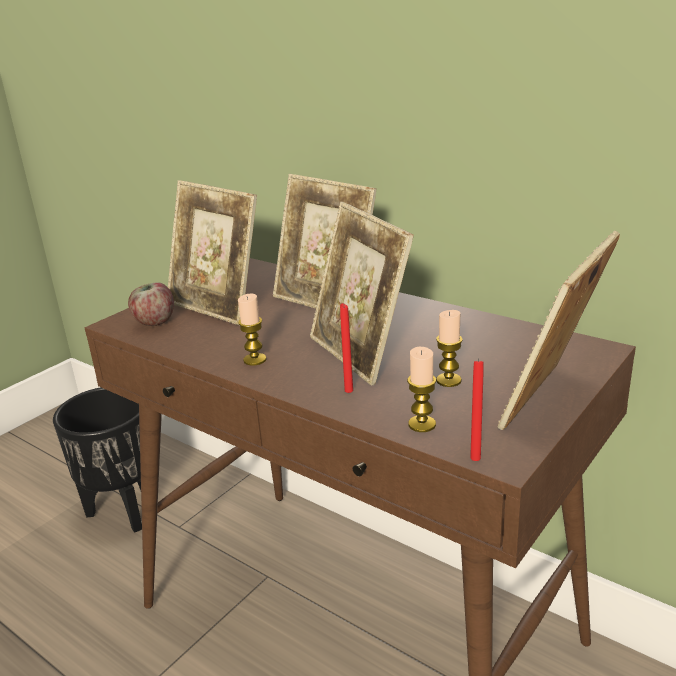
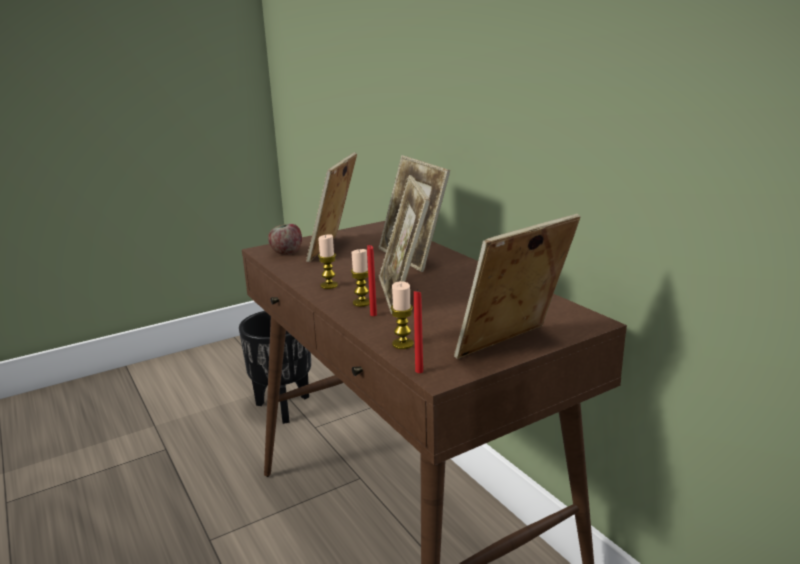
camera: 20 degrees right, 5 degrees down
(217, 307) = (335, 250): picture frame -> picture frame turned 45 degrees clockwise
(448, 380) = (450, 321): candle -> candle (362, 303)

